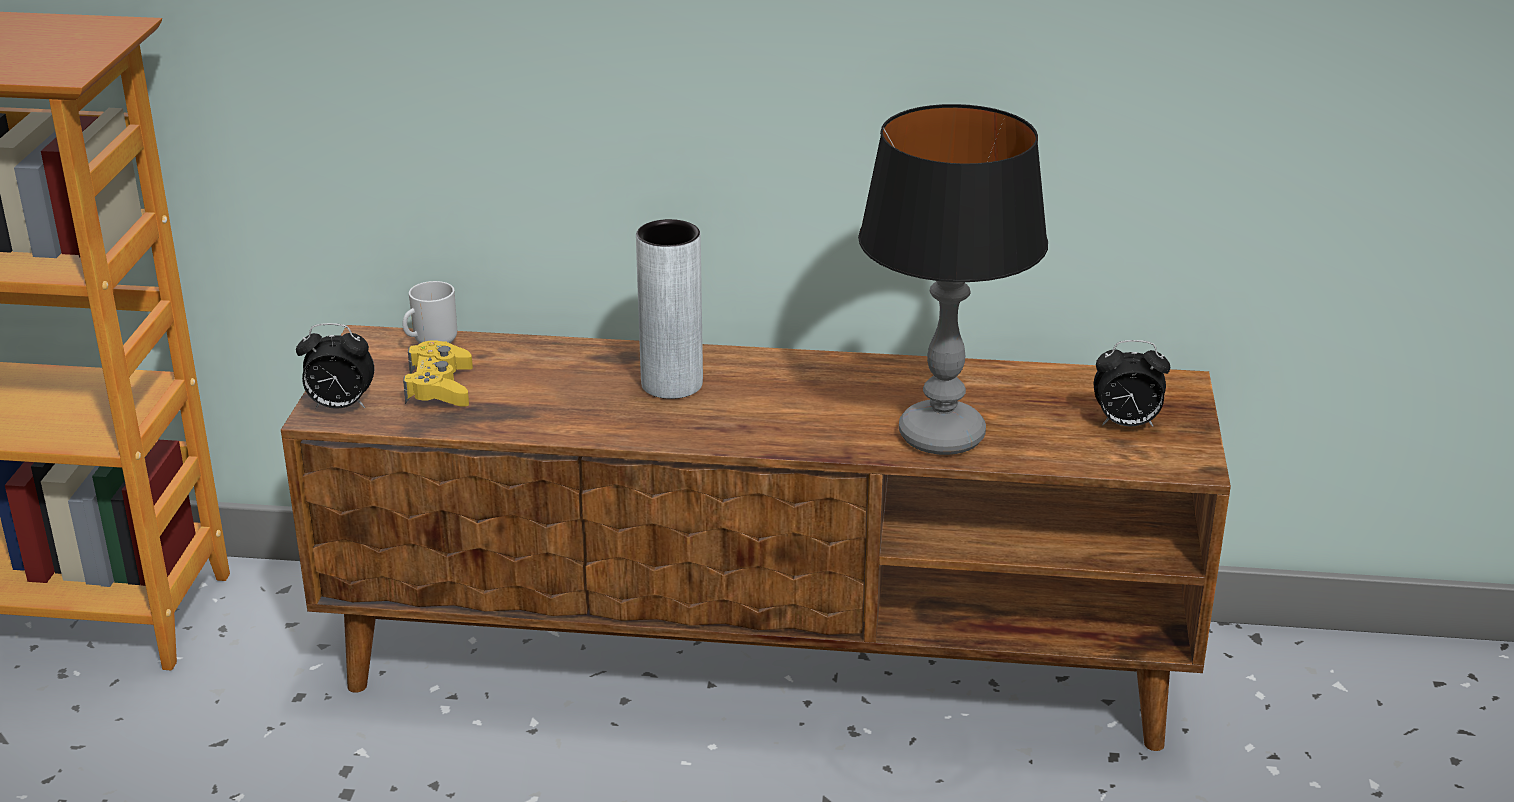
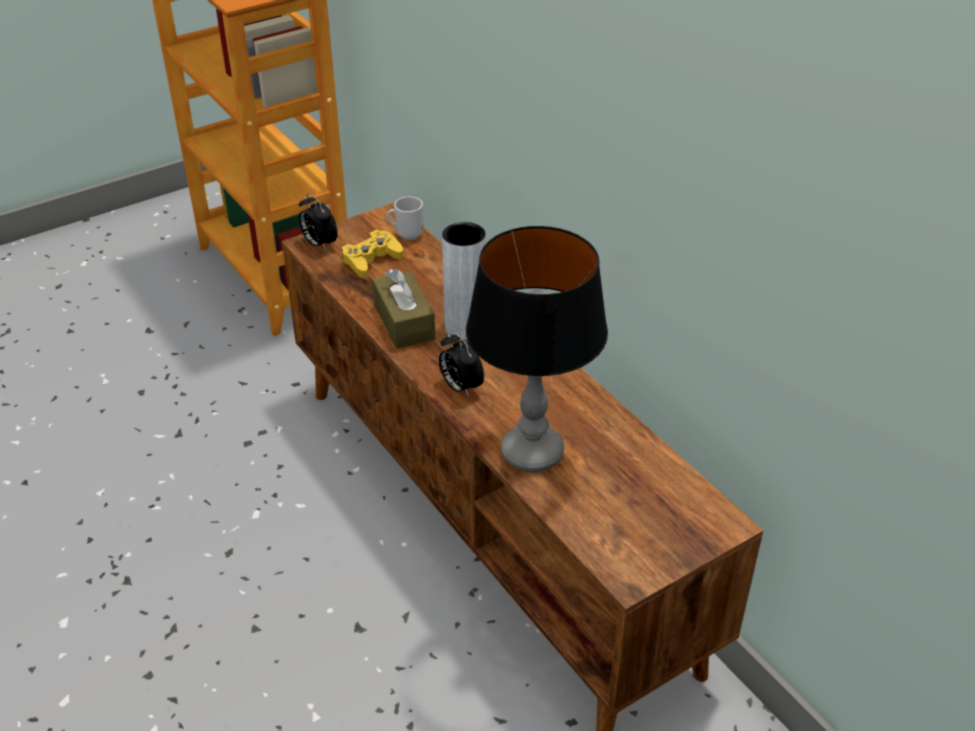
camera: 50 degrees right, 10 degrees up
(598, 416) = (404, 322): none -> brown tissue box
(1126, 424) = (642, 523): alarm clock -> alarm clock (460, 387)

